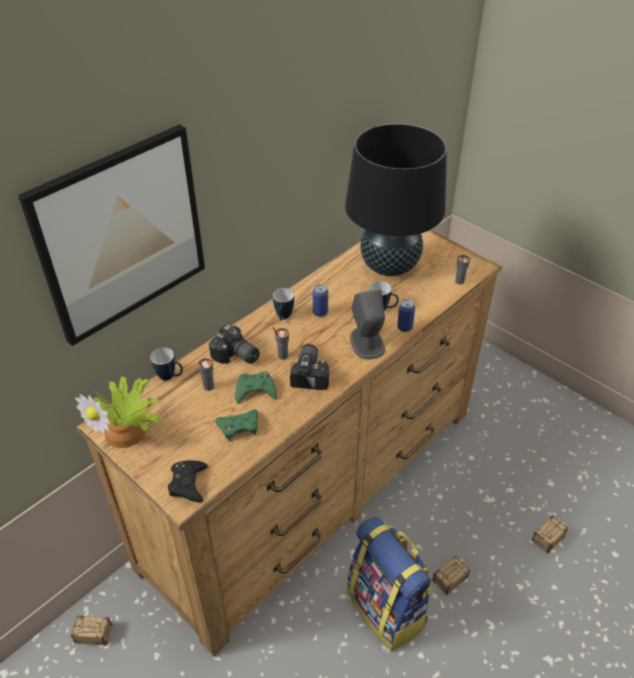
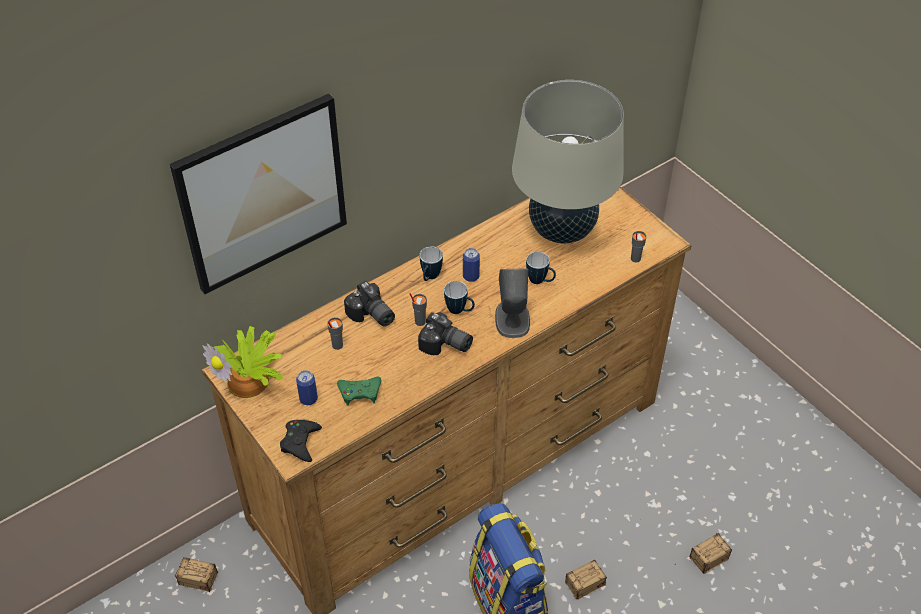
camera: 10 degrees right, 5 degrees up
(170, 377) = (300, 329): mug -> mug (460, 311)
(255, 390) = (384, 356): green game controller -> none
(311, 373) = (445, 345): camera -> camera turned 105 degrees clockwise
(389, 266) = (561, 230): black table lamp -> beige table lamp
(404, 327) = (558, 306): can -> can (308, 399)

